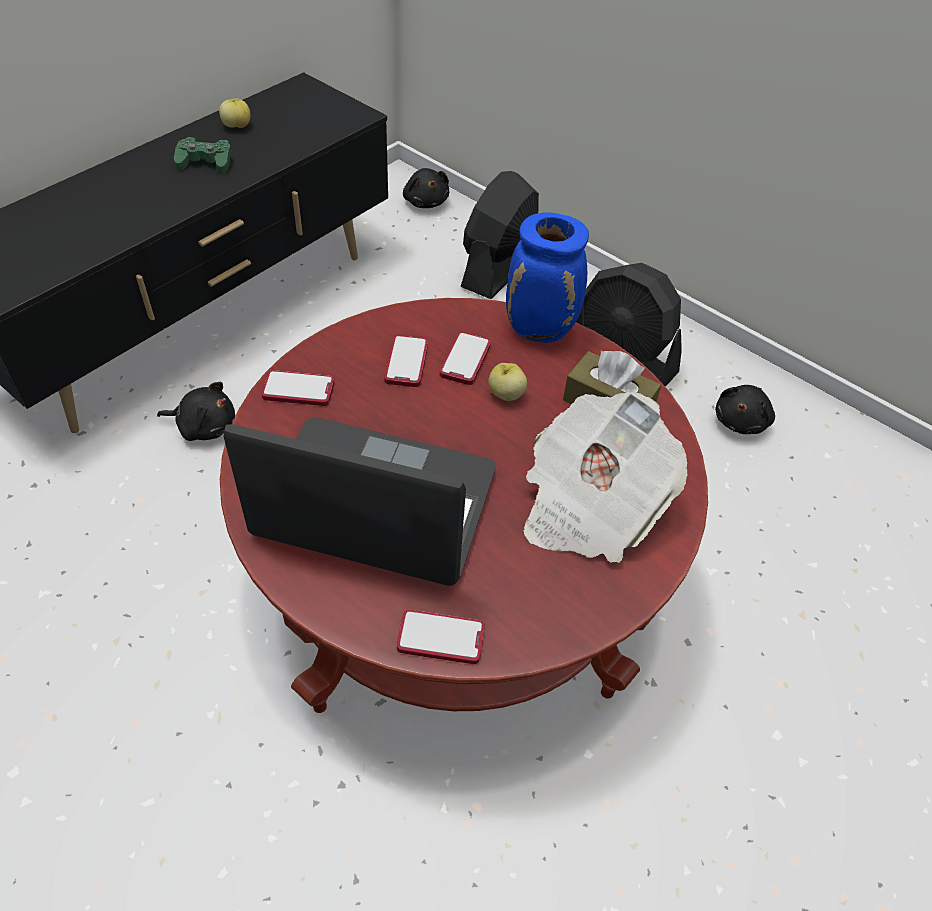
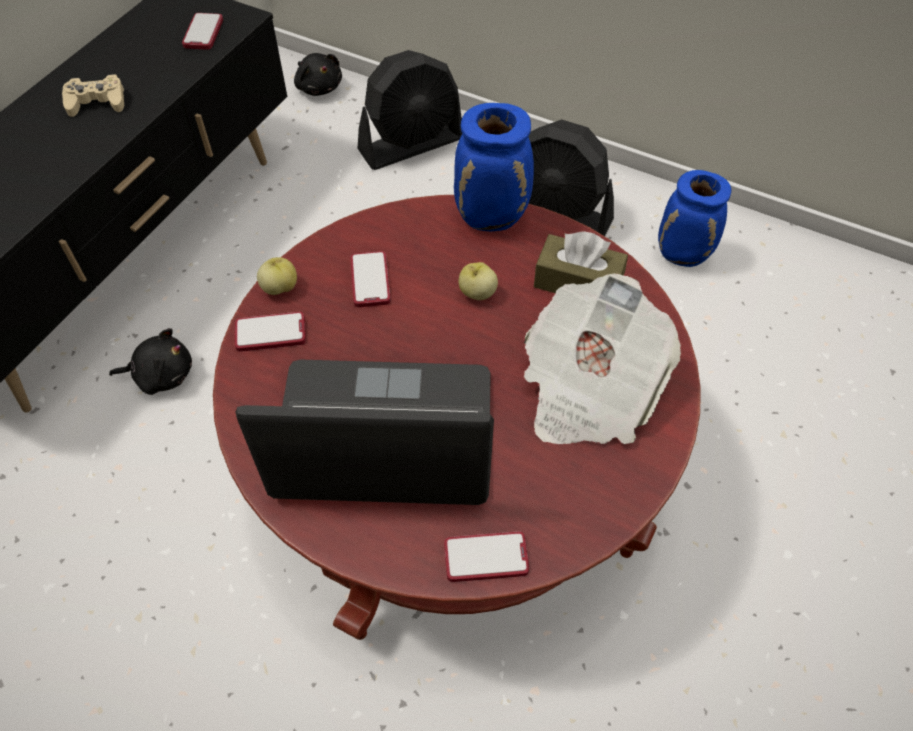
camera: 10 degrees left, 5 degrees up
(205, 162) = (97, 102): green game controller -> beige game controller
(237, 126) = (118, 54): apple -> apple (280, 288)
(465, 360) = (427, 265): phone -> phone (203, 33)
(499, 267) = (411, 144): black fan -> black fan turned 135 degrees counterclockwise
(741, 421) = (683, 255): black plush toy -> blue vase

